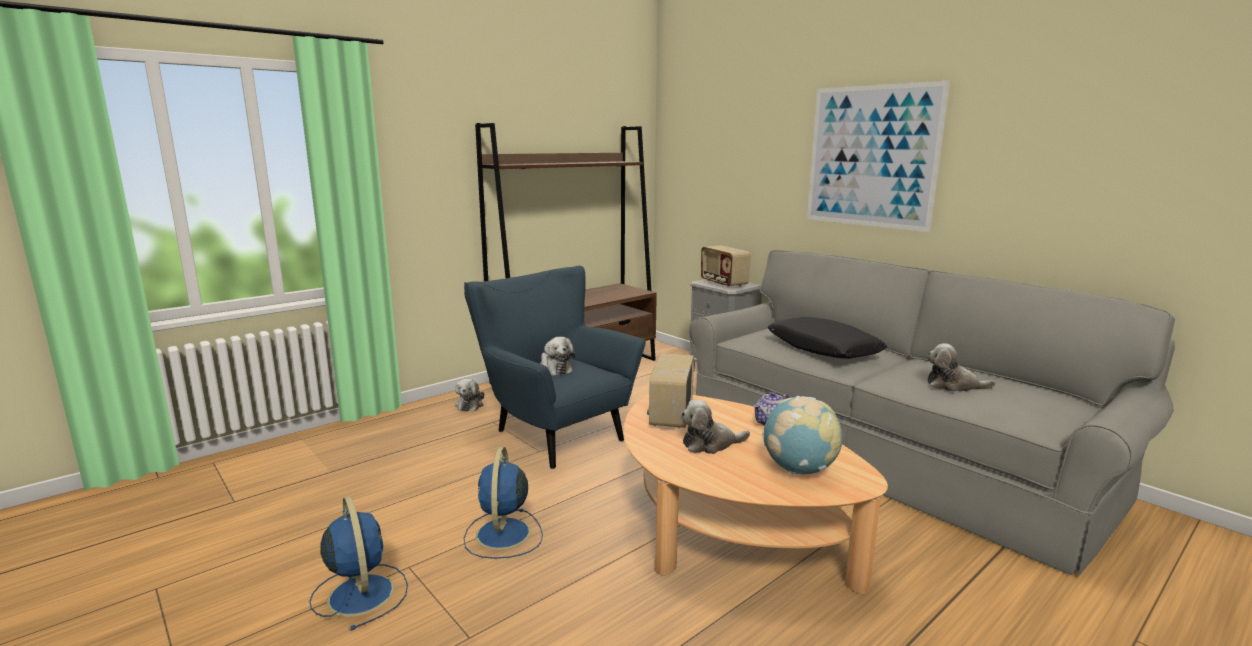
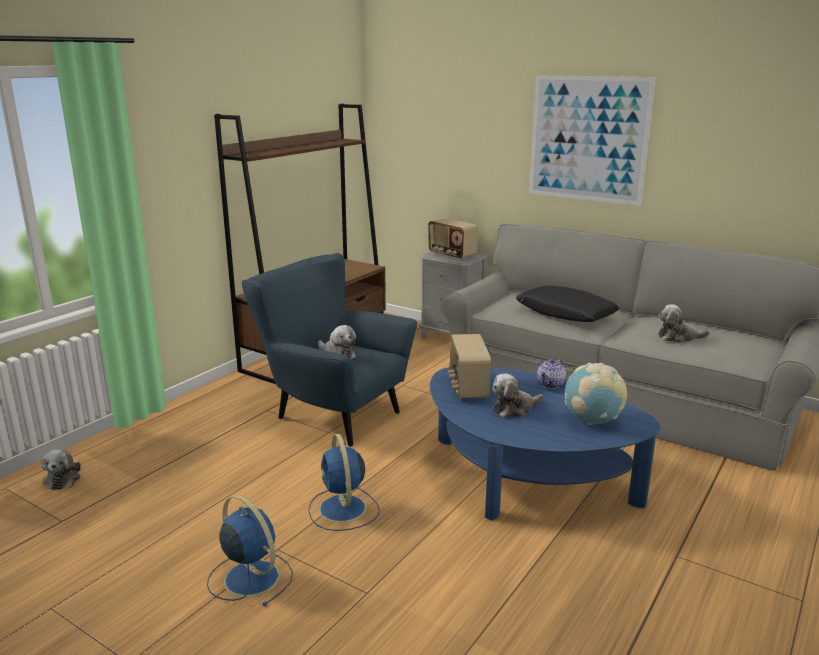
camera: 15 degrees left, 5 degrees up
(470, 405) = (233, 396): plush toy -> plush toy (63, 478)
(728, 533) = (526, 478): beige coffee table -> blue coffee table

